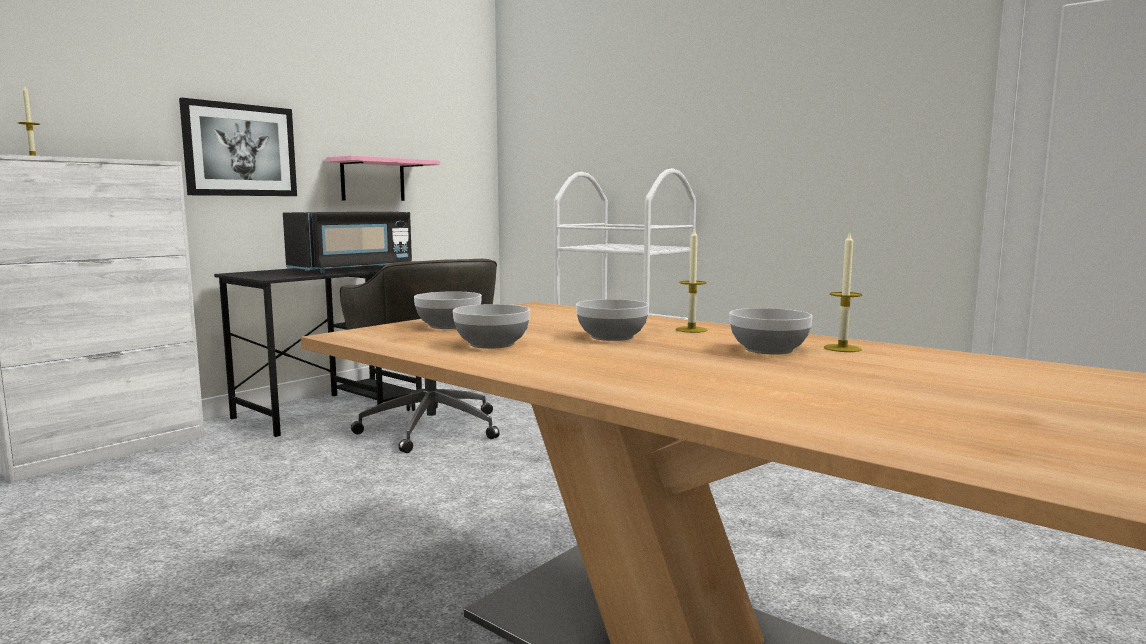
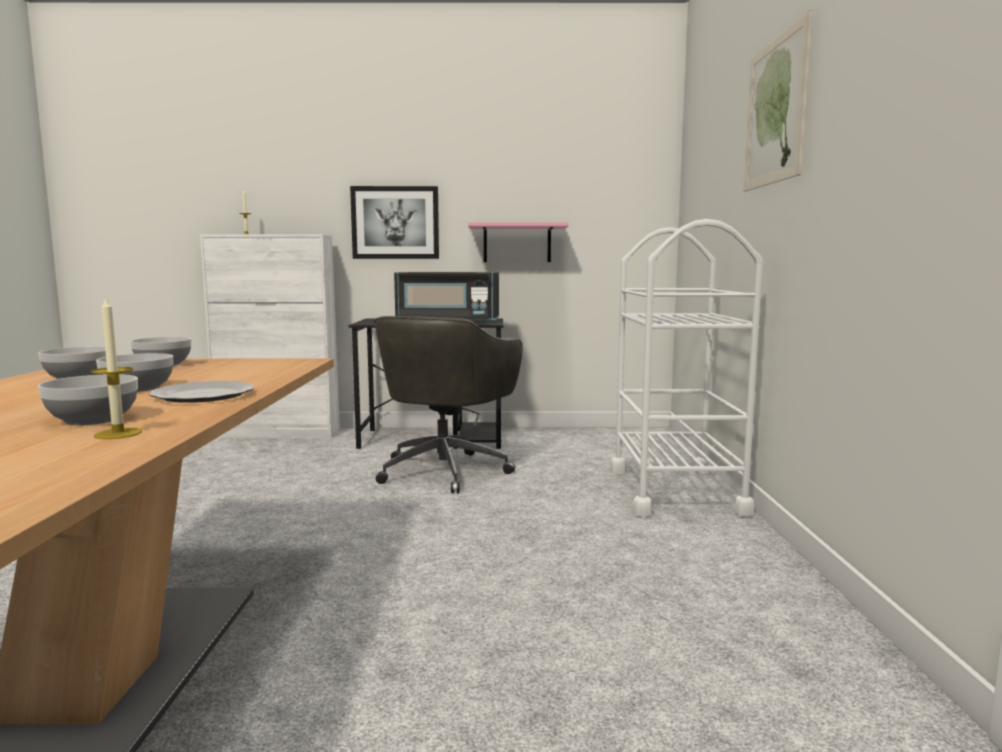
camera: 50 degrees right, 0 degrees up
(688, 90) = (775, 111): none -> picture
(691, 330) = (203, 395): candle -> plate

